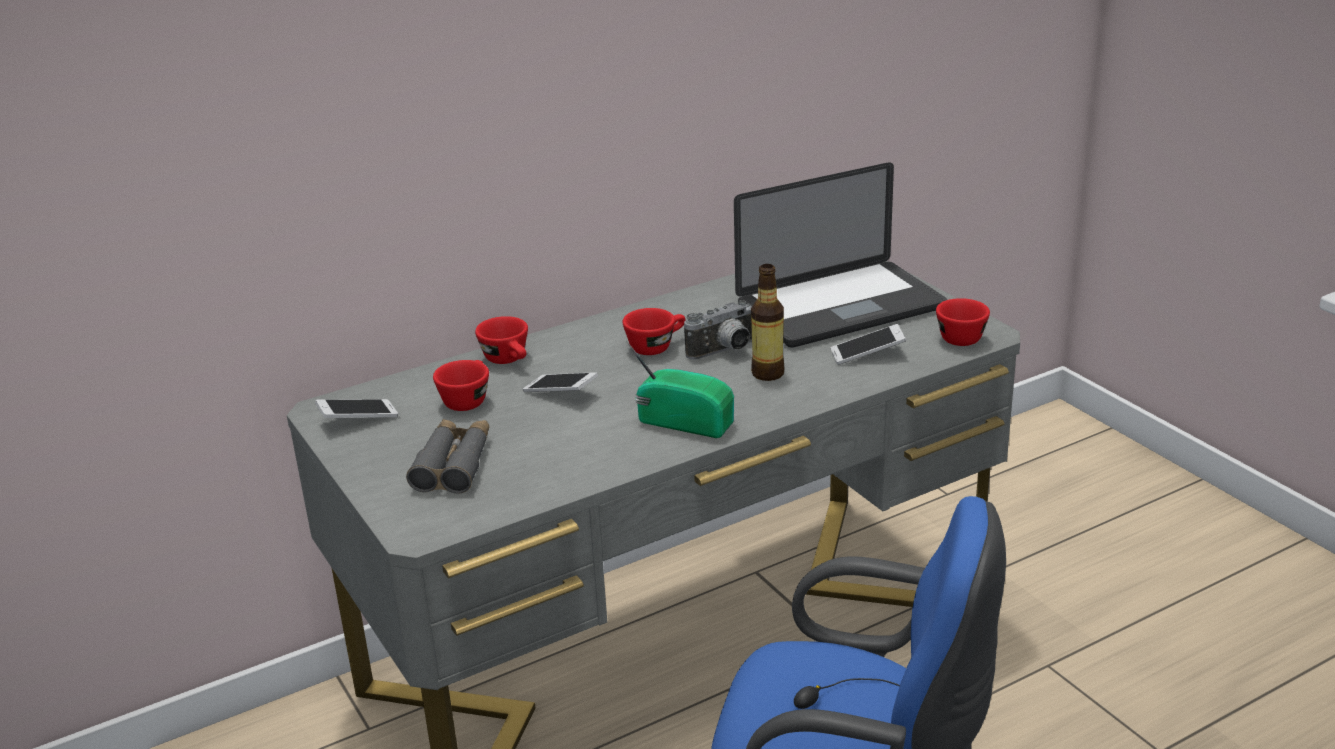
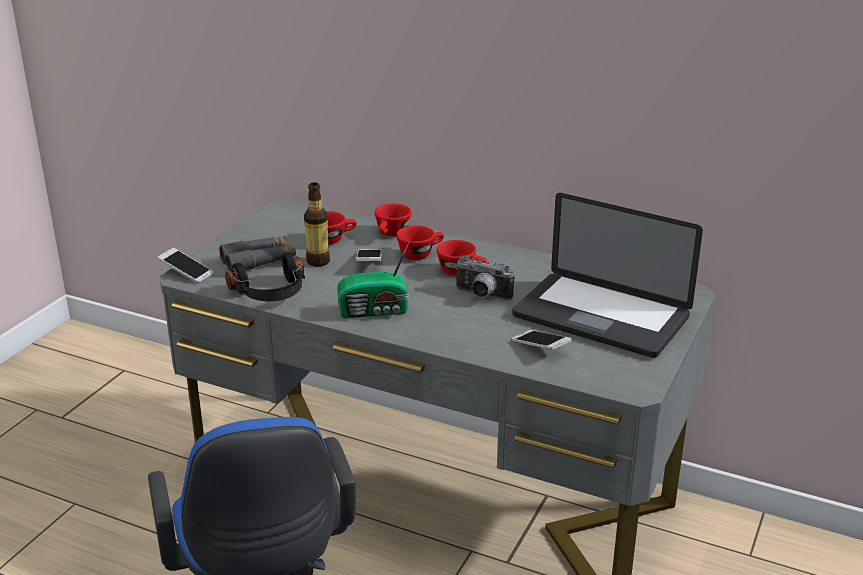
camera: 55 degrees right, 0 degrees up
(358, 419) = (282, 219): phone -> phone (186, 273)
(554, 477) = (271, 293): none -> black headphones
(684, 421) = (375, 311): radio -> radio turned 90 degrees clockwise
(767, 373) = (469, 319): bottle -> bottle (318, 261)
(959, 336) = (616, 377): red cup -> red cup (420, 254)

